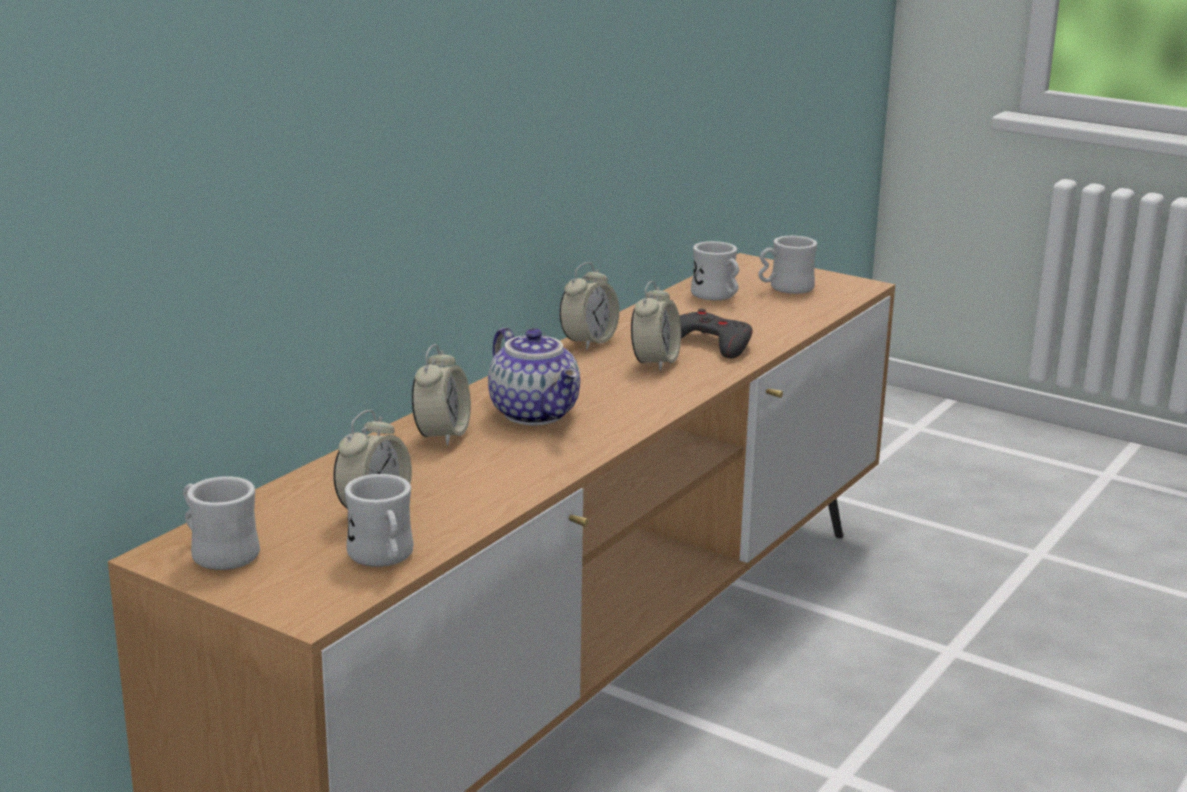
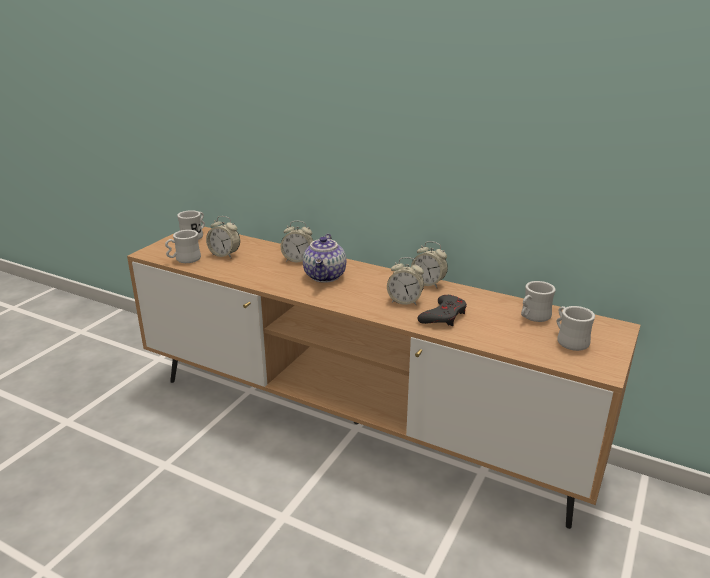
camera: 85 degrees right, 5 degrees up
(536, 414) = (326, 276): teapot -> teapot turned 45 degrees counterclockwise

